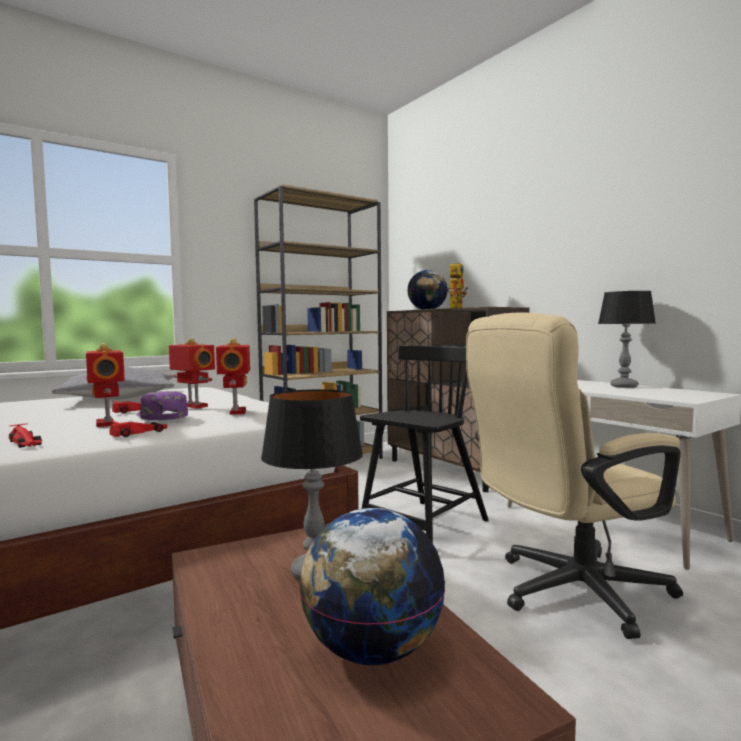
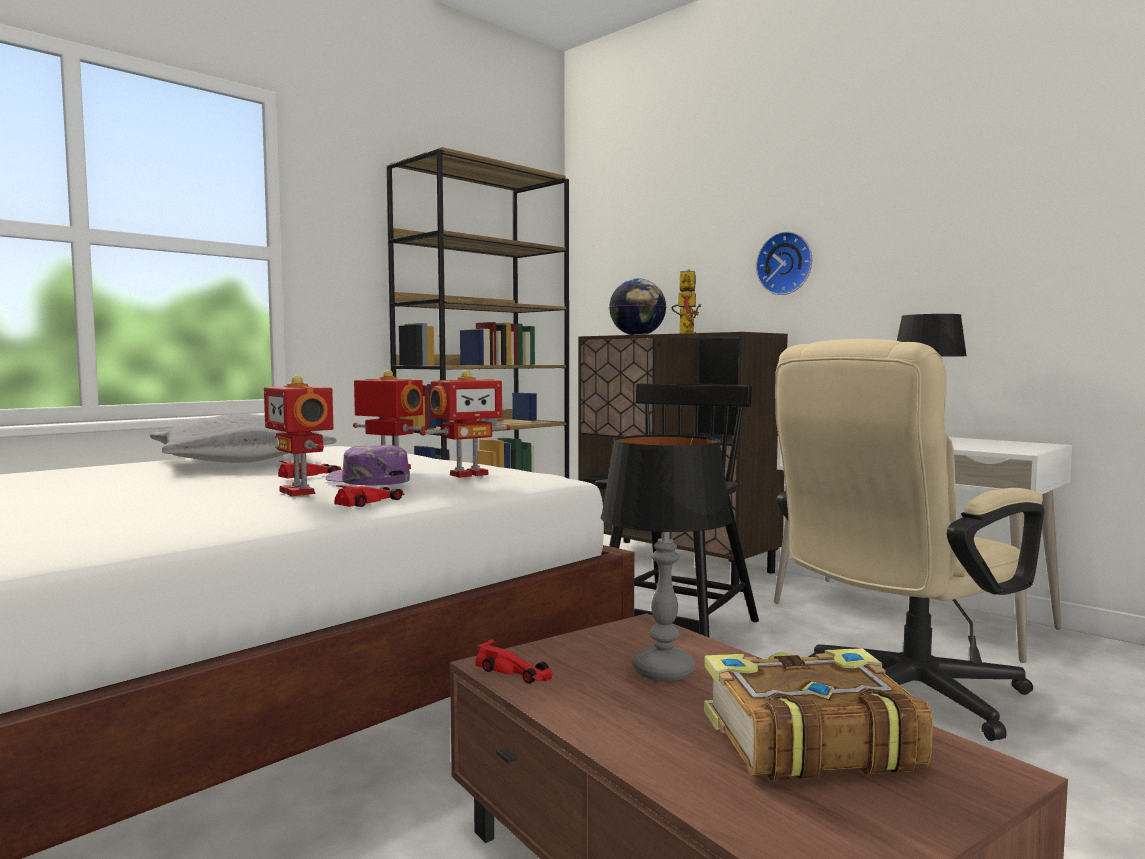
camera: 10 degrees left, 0 degrees up
(25, 443) = (224, 517): red toy car -> red toy car (515, 673)
(236, 412) = (467, 474): toy robot -> toy robot turned 75 degrees clockwise
(372, 650) = (806, 740): globe -> book
(528, 256) = (786, 263): none -> wall clock

